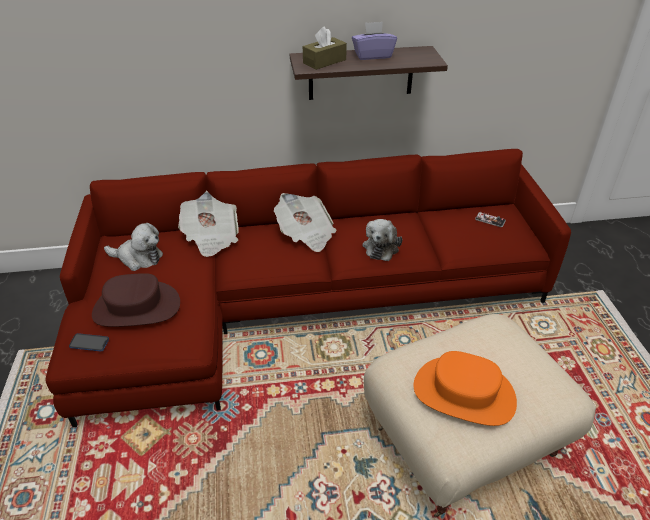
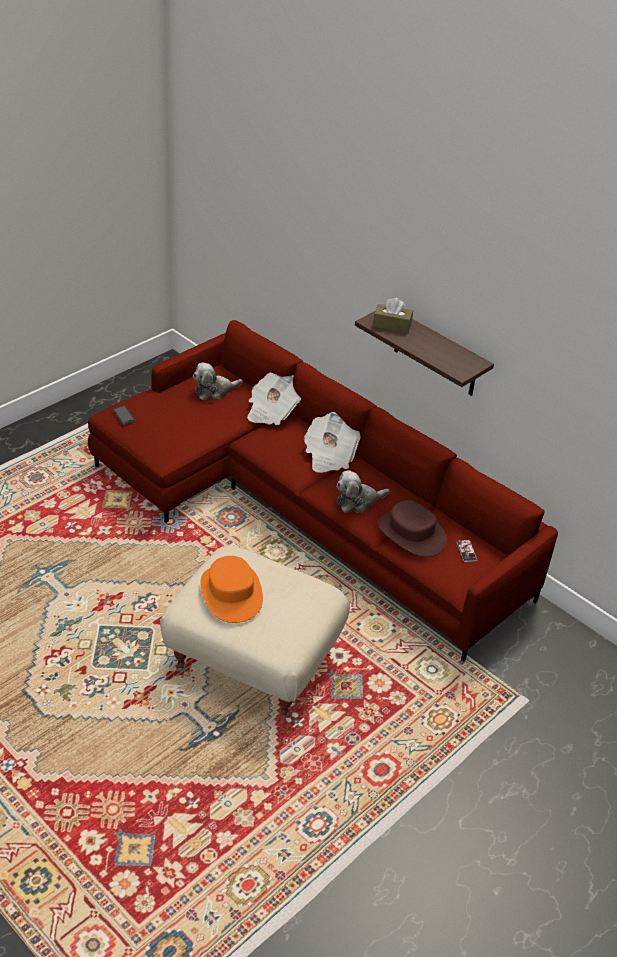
camera: 50 degrees right, 0 degrees up
(136, 308) = (168, 416): brown hat -> brown hat (411, 533)
(138, 258) = (214, 391): plush toy -> plush toy turned 90 degrees clockwise
(373, 55) = (432, 342): purple tissue box -> none

